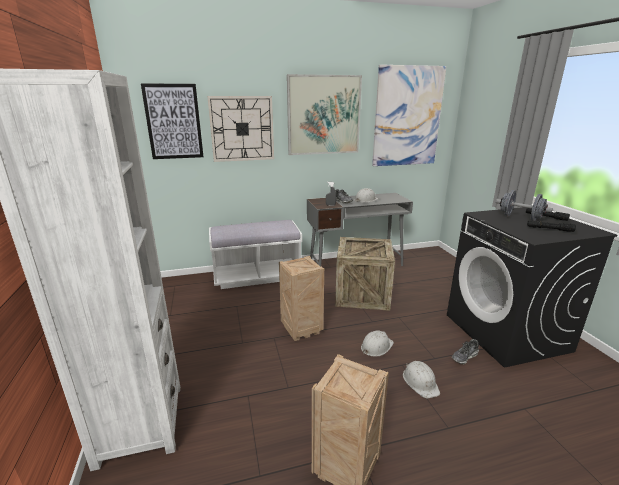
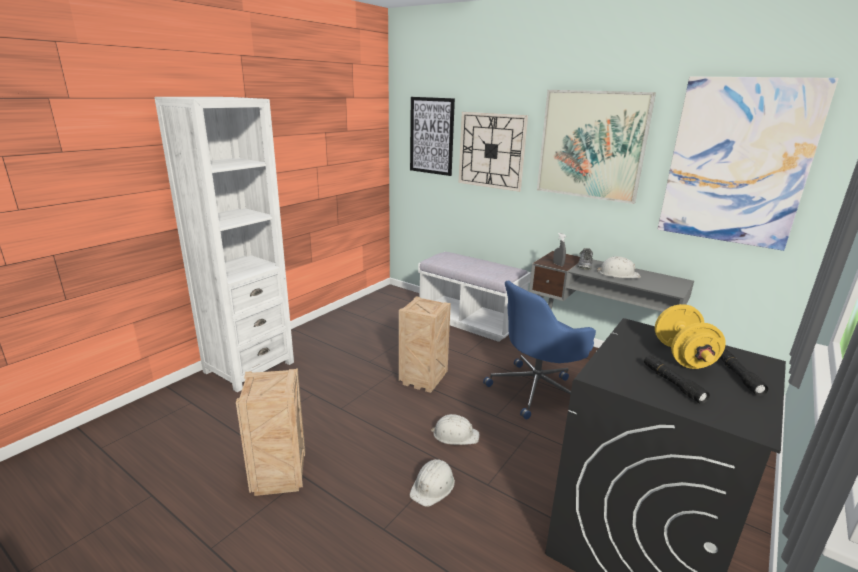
camera: 50 degrees right, 0 degrees up
(362, 294) = (537, 390): crate -> blue office chair
(464, 357) = (522, 510): shoe -> none
(520, 218) = (683, 356): grey dumbbell -> yellow dumbbell

